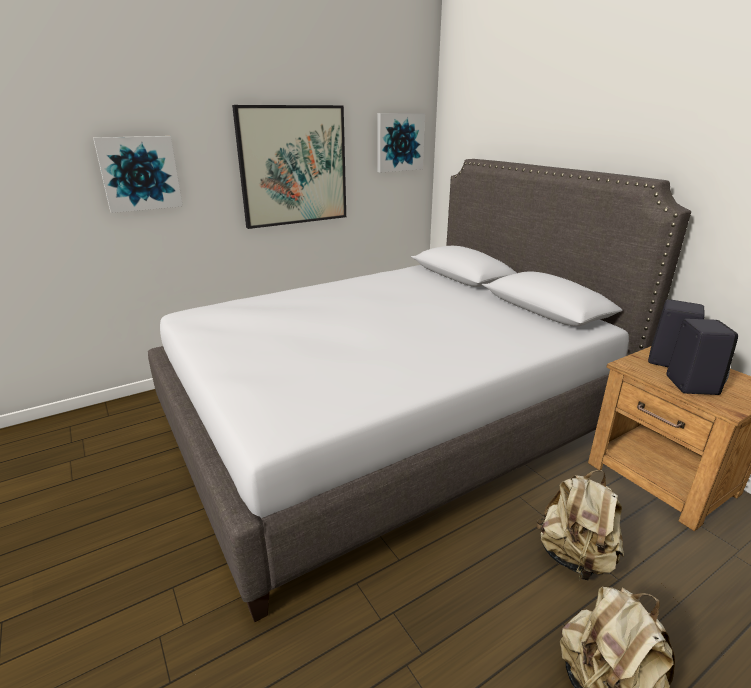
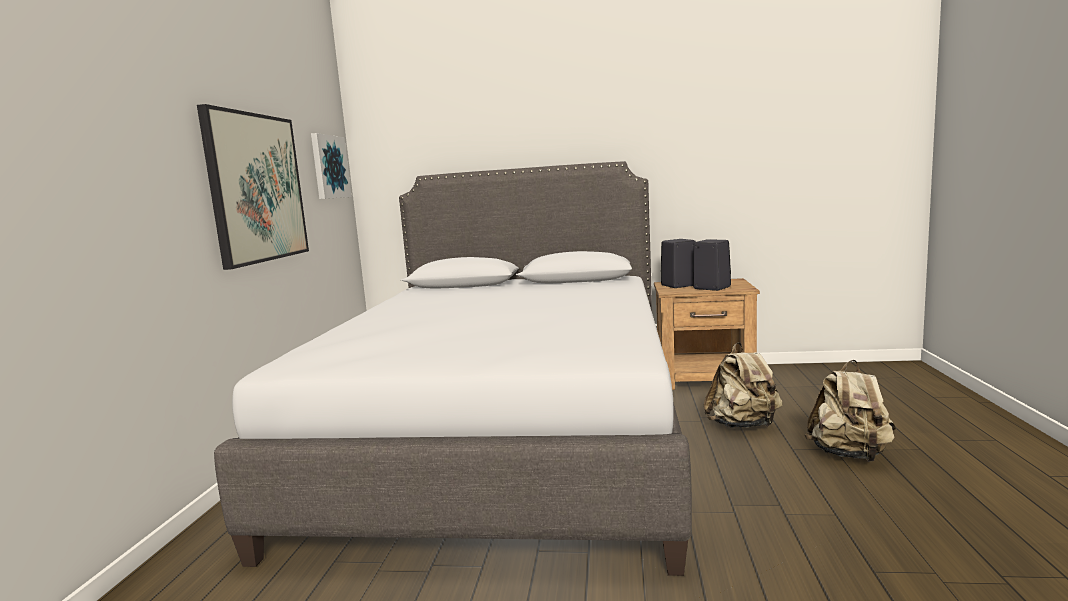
camera: 50 degrees left, 15 degrees down
(140, 173) = (105, 189): picture -> none

